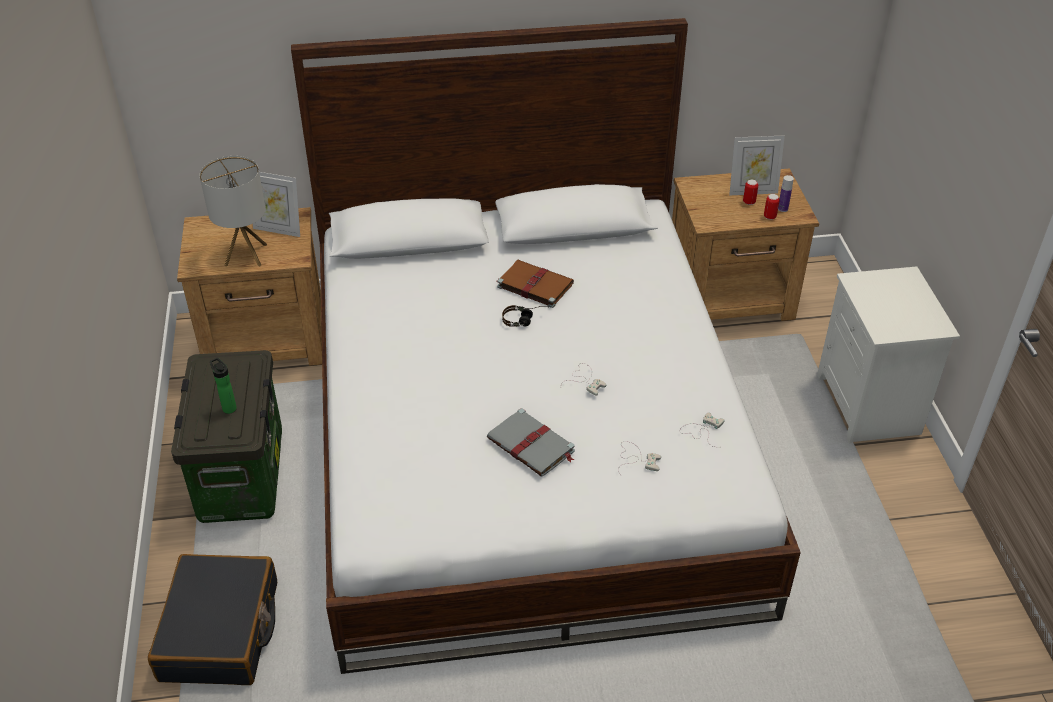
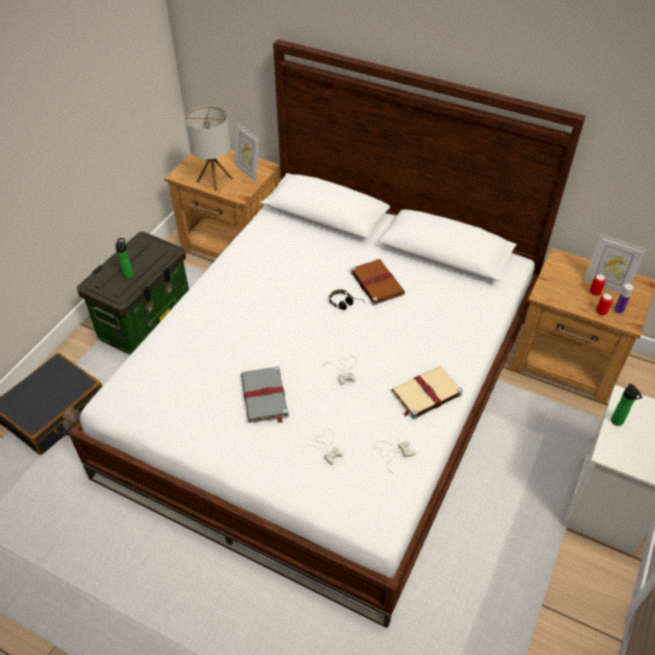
camera: 35 degrees right, 5 degrees up
(682, 364) = (425, 394): none -> beige book
(868, 303) = (618, 422): none -> bottle

